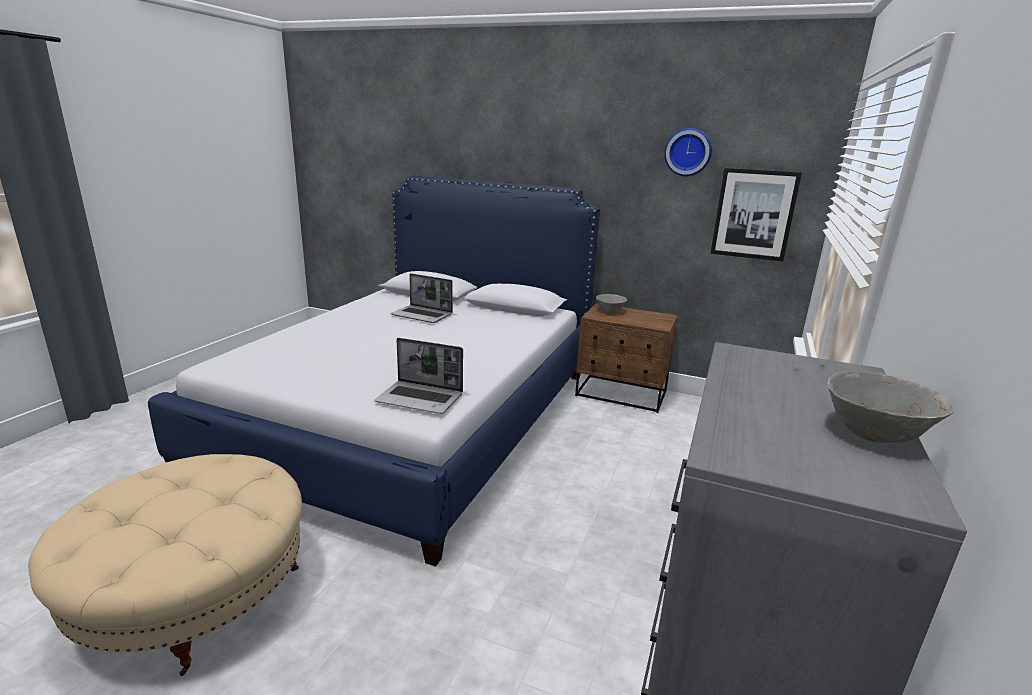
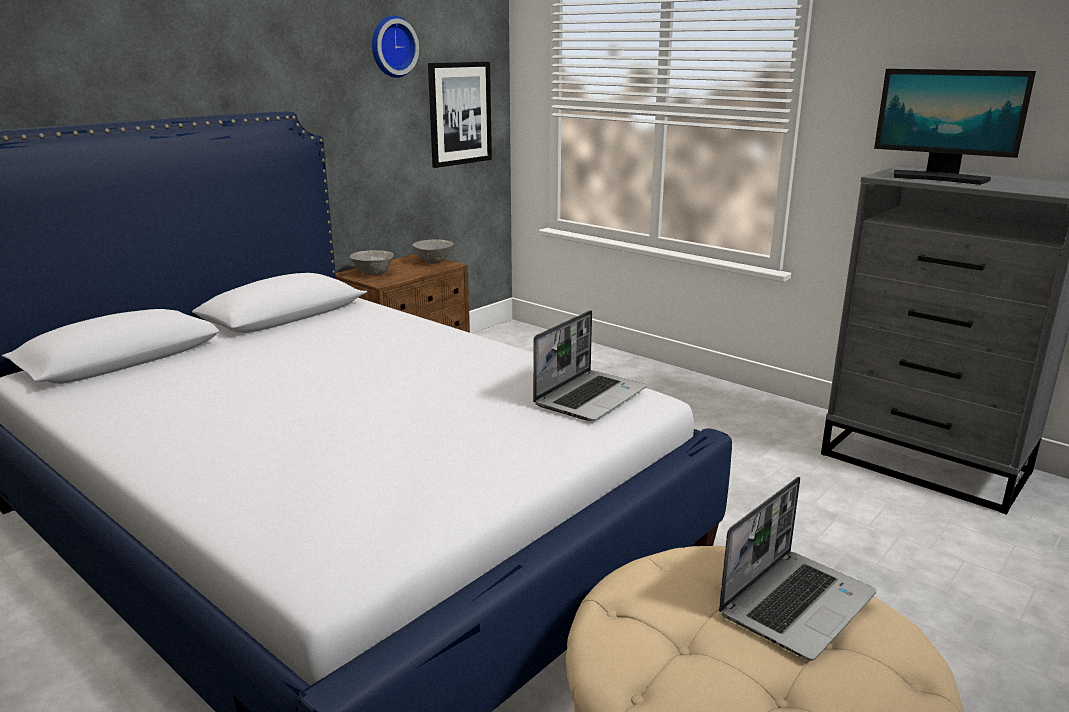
camera: 70 degrees left, 0 degrees up
(423, 315) = (246, 371): laptop -> laptop (796, 603)
(765, 380) = (939, 178): none -> monitor
(876, 434) = (1010, 177): grey bowl -> grey bowl (434, 261)

